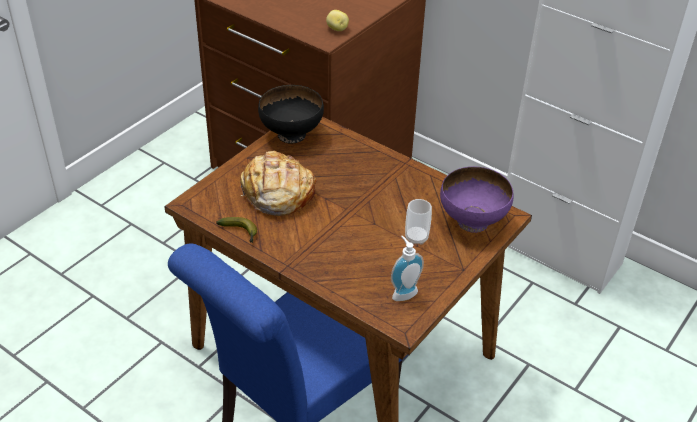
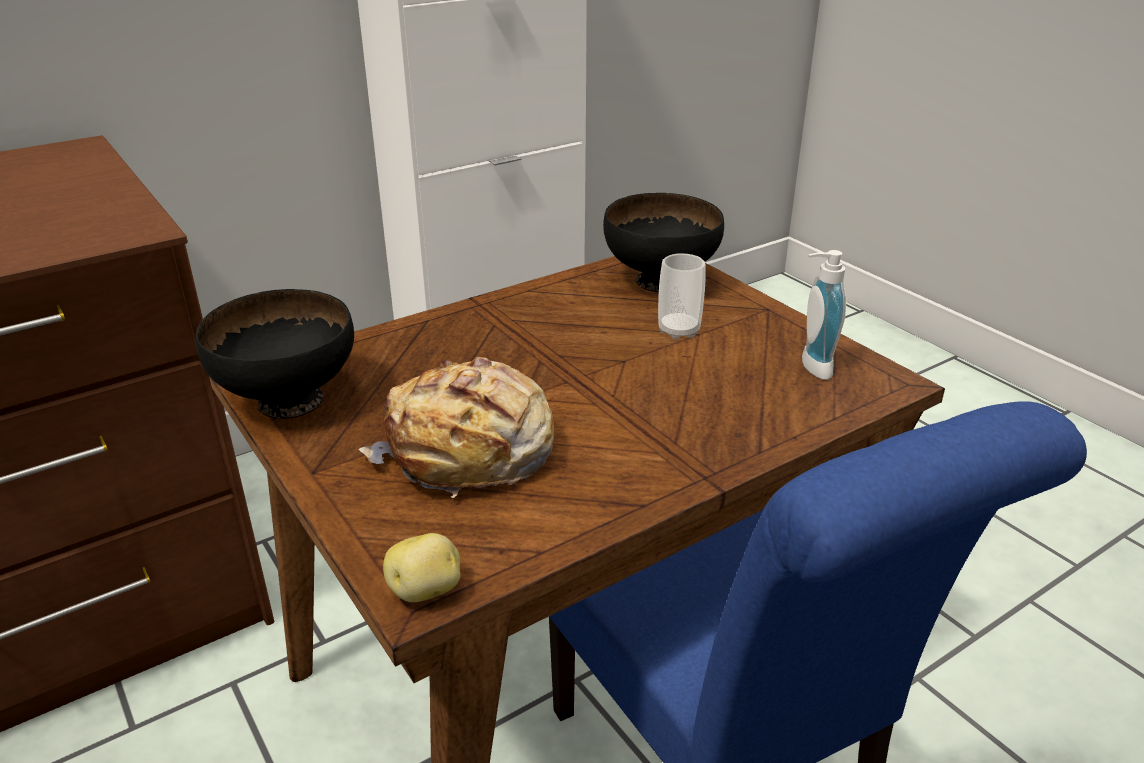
camera: 70 degrees left, 10 degrees down
(240, 233) = (573, 525): banana -> none
(337, 29) = (119, 215): potato -> potato (426, 590)
(472, 221) = (659, 280): purple bowl -> black bowl

